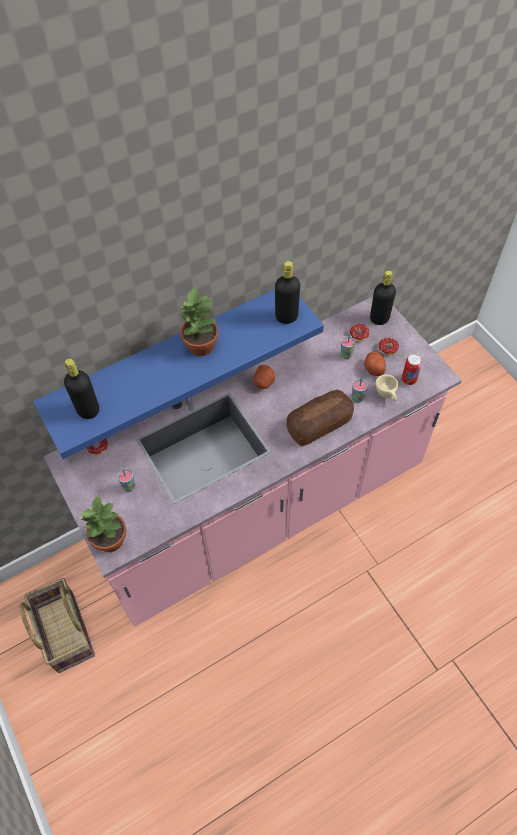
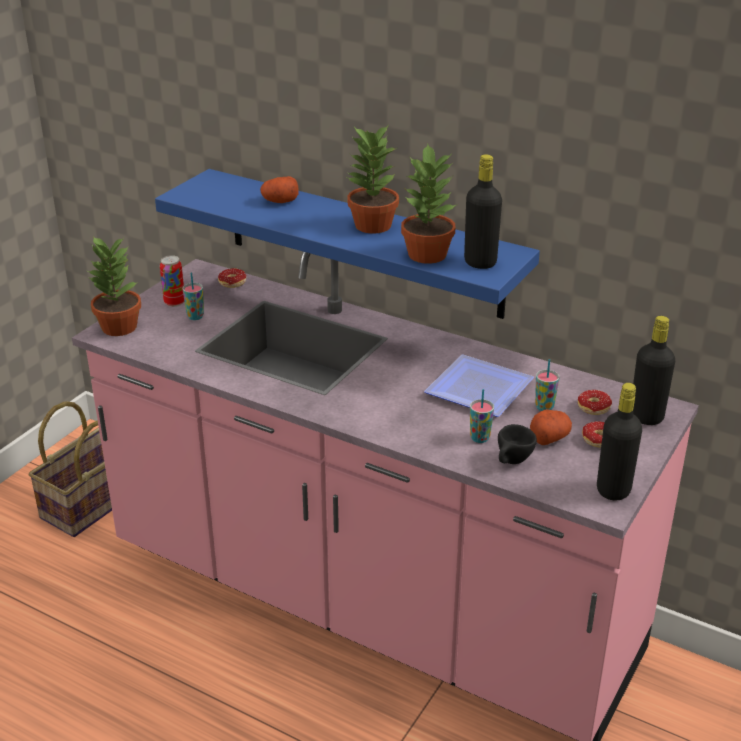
camera: 60 degrees right, 25 degrees down
(88, 410) = (221, 195): black bottle -> black bottle (613, 490)
(260, 336) = (428, 254): none -> potted plant
(264, 382) = (428, 357): potato -> potato (280, 201)
(311, 377) = (475, 390): none -> plate
(319, 424) = (403, 419): bread -> none
(386, 395) = (512, 463): beige cup -> black cup
(408, 380) = (563, 475): can -> can (174, 303)

